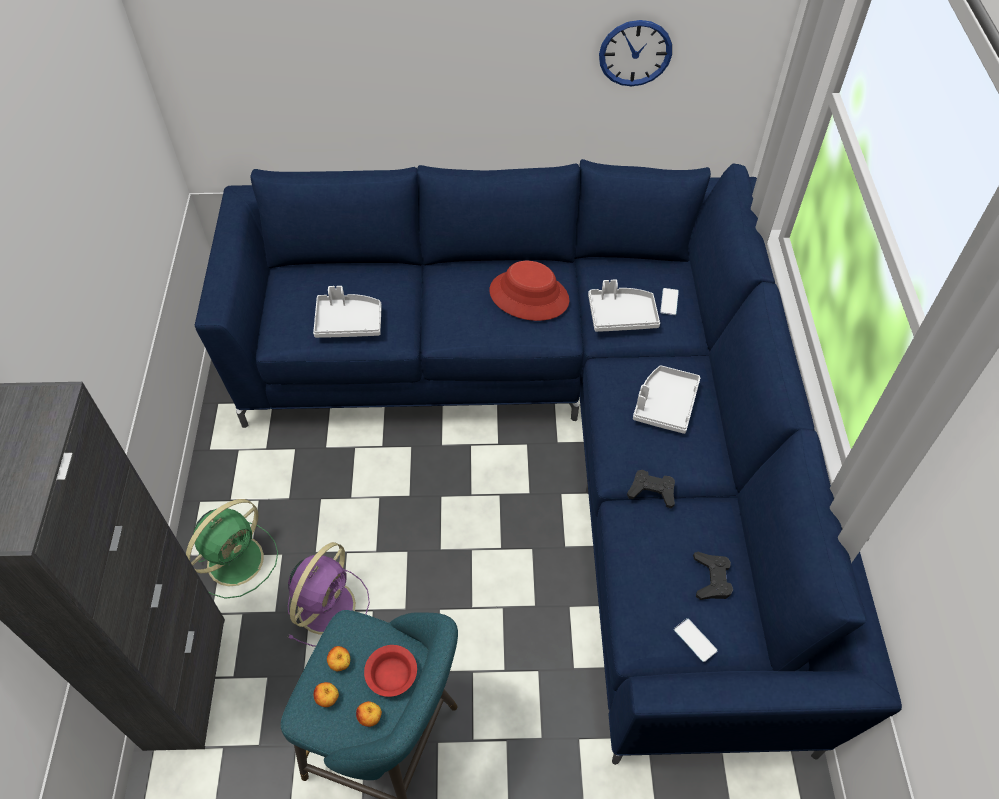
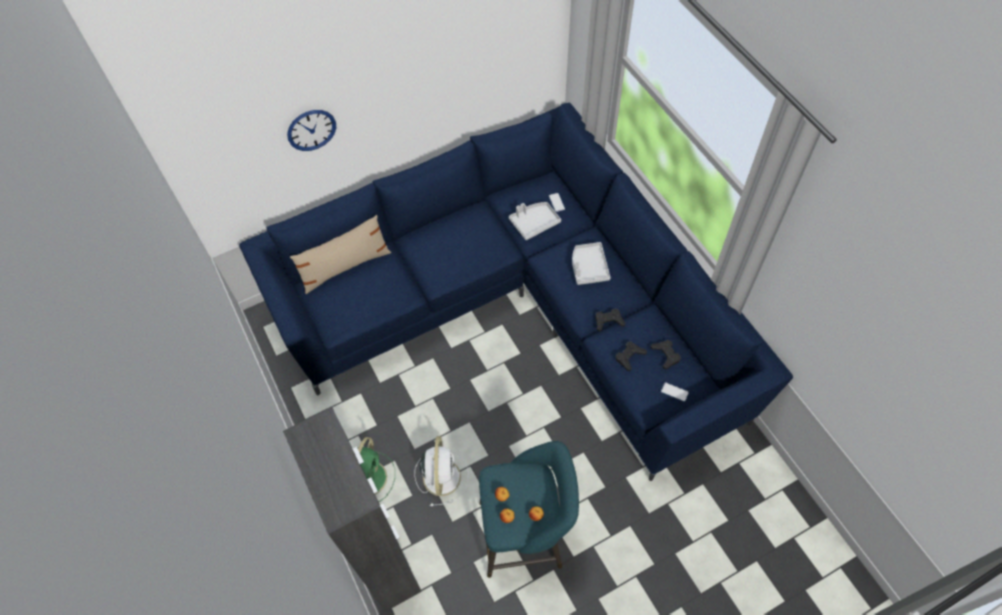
camera: 25 degrees left, 5 degrees up
(328, 605) = (441, 475): purple fan -> white fan
(342, 271) = (345, 267): none -> beige pillow
(348, 322) = (372, 298): grey tray -> none
(393, 674) = (534, 487): red bowl -> none
(529, 296) = (473, 234): red hat -> none
(635, 53) = (484, 61): wall clock -> wall clock (311, 130)
(653, 555) = (629, 357): none -> black game controller

